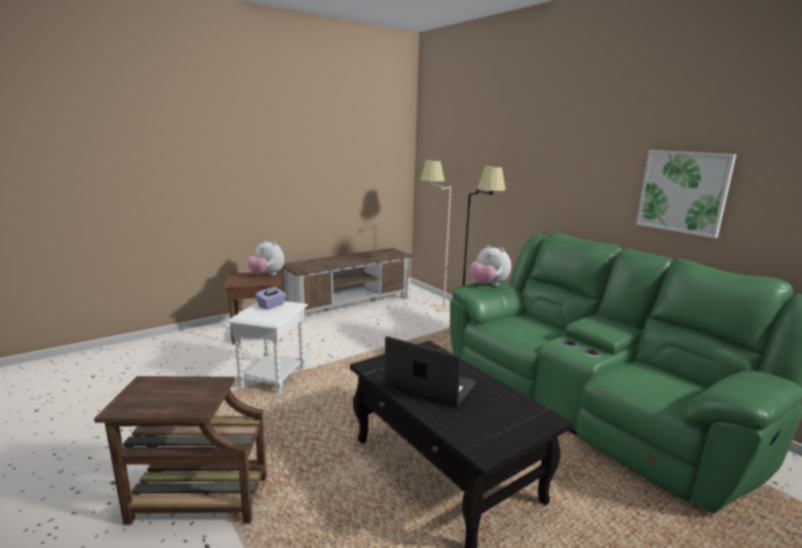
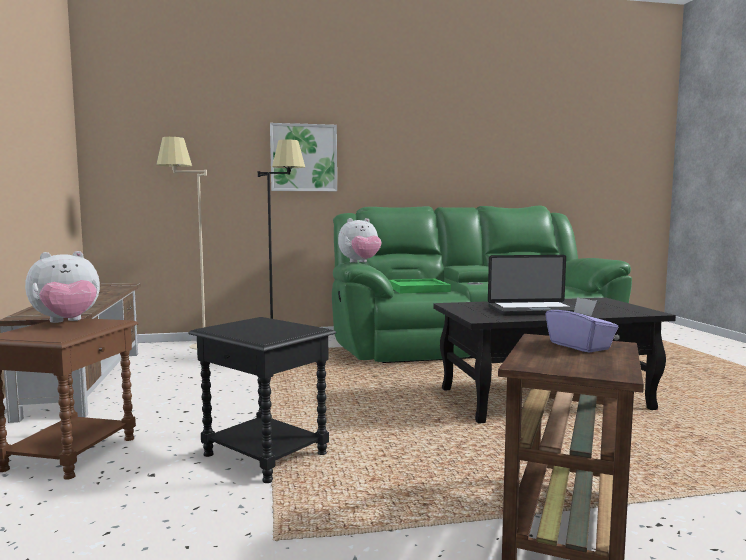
camera: 65 degrees left, 10 degrees down
(271, 305) = (241, 326): purple tissue box -> purple tissue box (580, 346)
(274, 378) = (266, 454): white side table -> black side table
(430, 384) = (534, 310): laptop -> laptop turned 150 degrees counterclockwise
(531, 326) = (419, 289): none -> green tray
(683, 192) = (459, 157): picture -> picture (303, 158)

